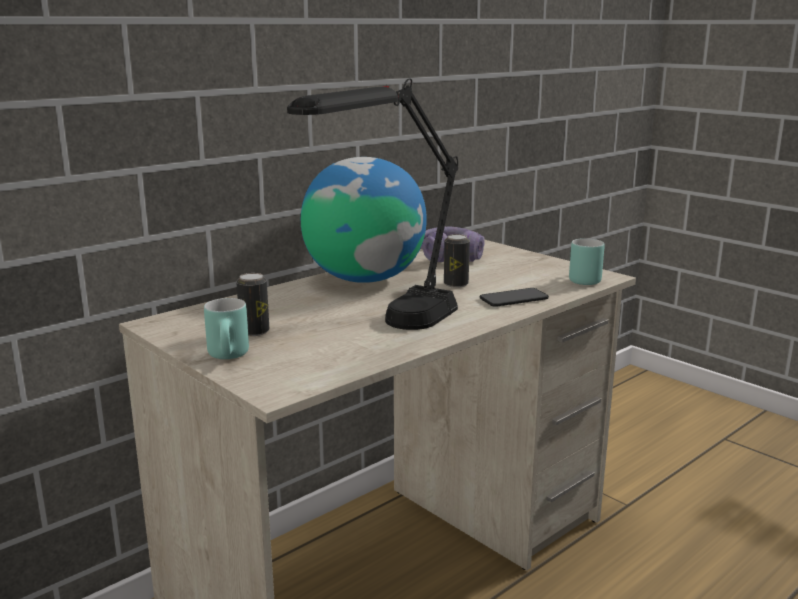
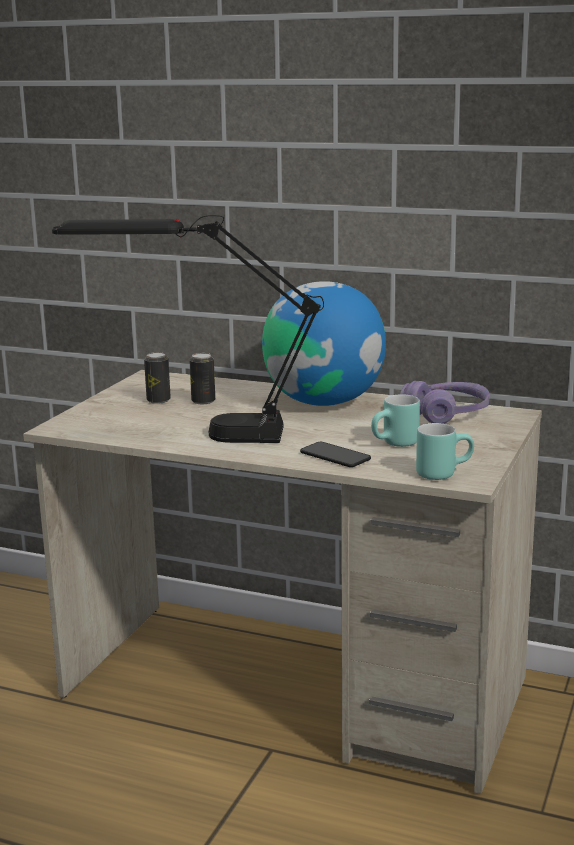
camera: 65 degrees right, 0 degrees up
(231, 357) = (105, 406): turquoise mug -> turquoise mug (396, 445)
(456, 284) = (352, 431): can -> can (203, 401)

